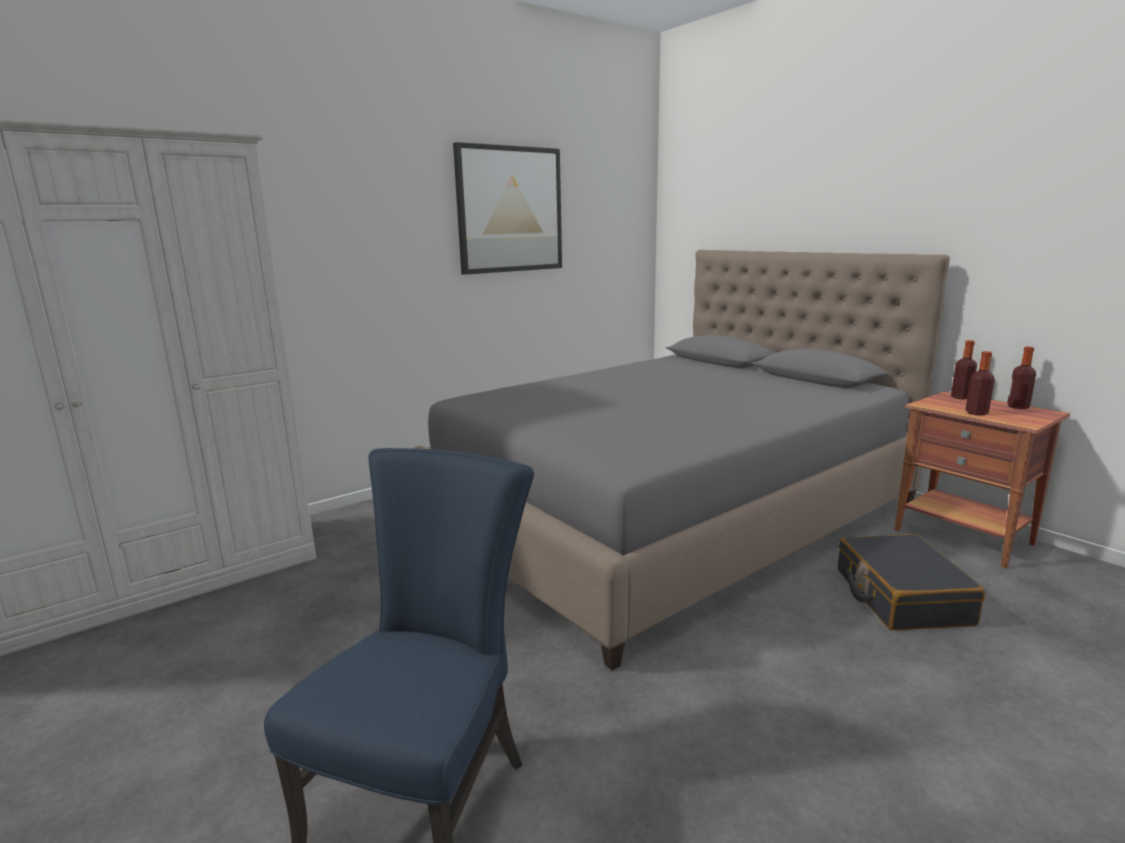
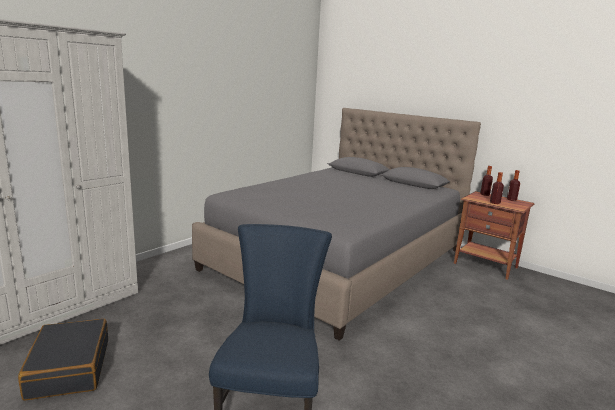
camera: 15 degrees left, 0 degrees up
(509, 210) = (240, 78): picture -> none
(901, 597) = (465, 295): black suitcase -> black suitcase (68, 368)

